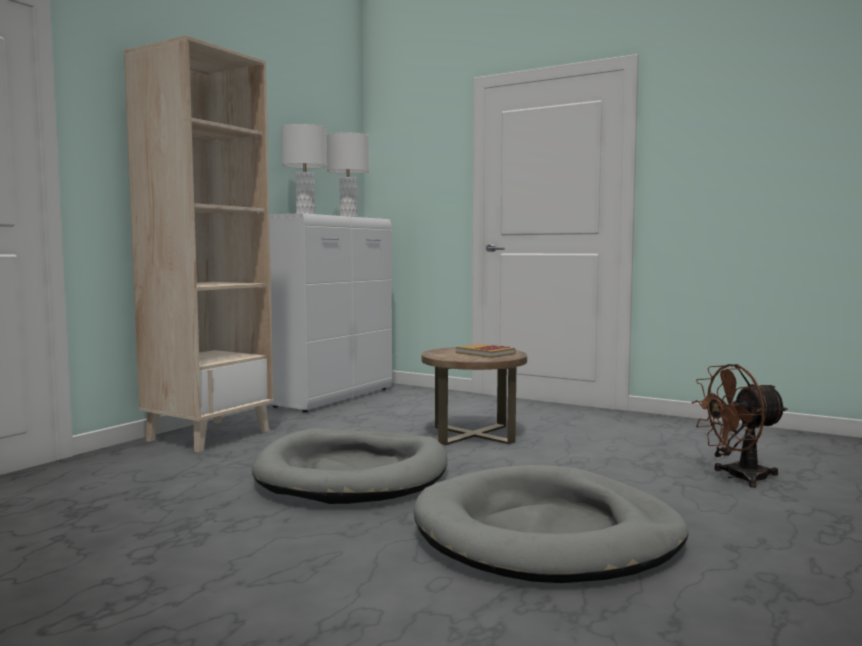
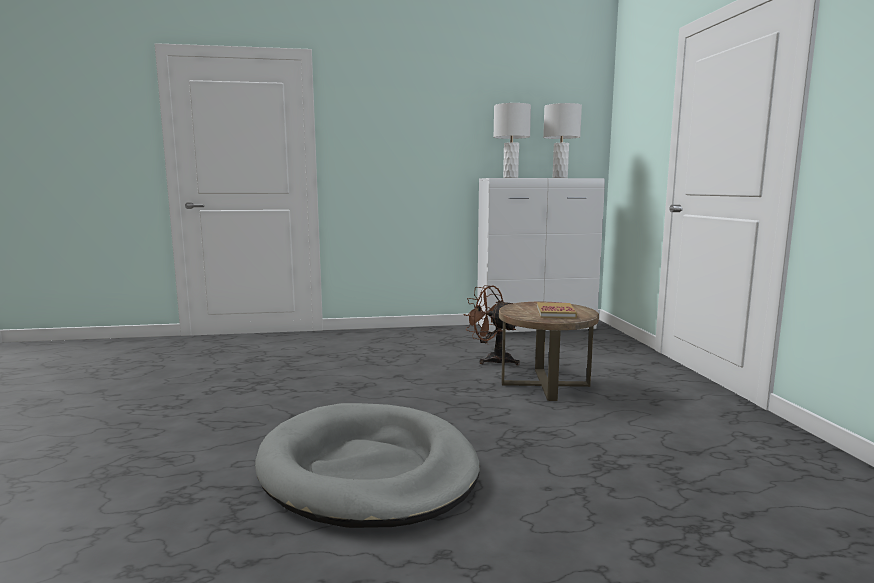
camera: 50 degrees right, 5 degrees up
(209, 435) = (400, 335): beige bookcase -> none
(353, 474) = (394, 384): grey dog bed -> none
(738, 477) = (661, 515): brown fan -> brown fan (493, 359)

